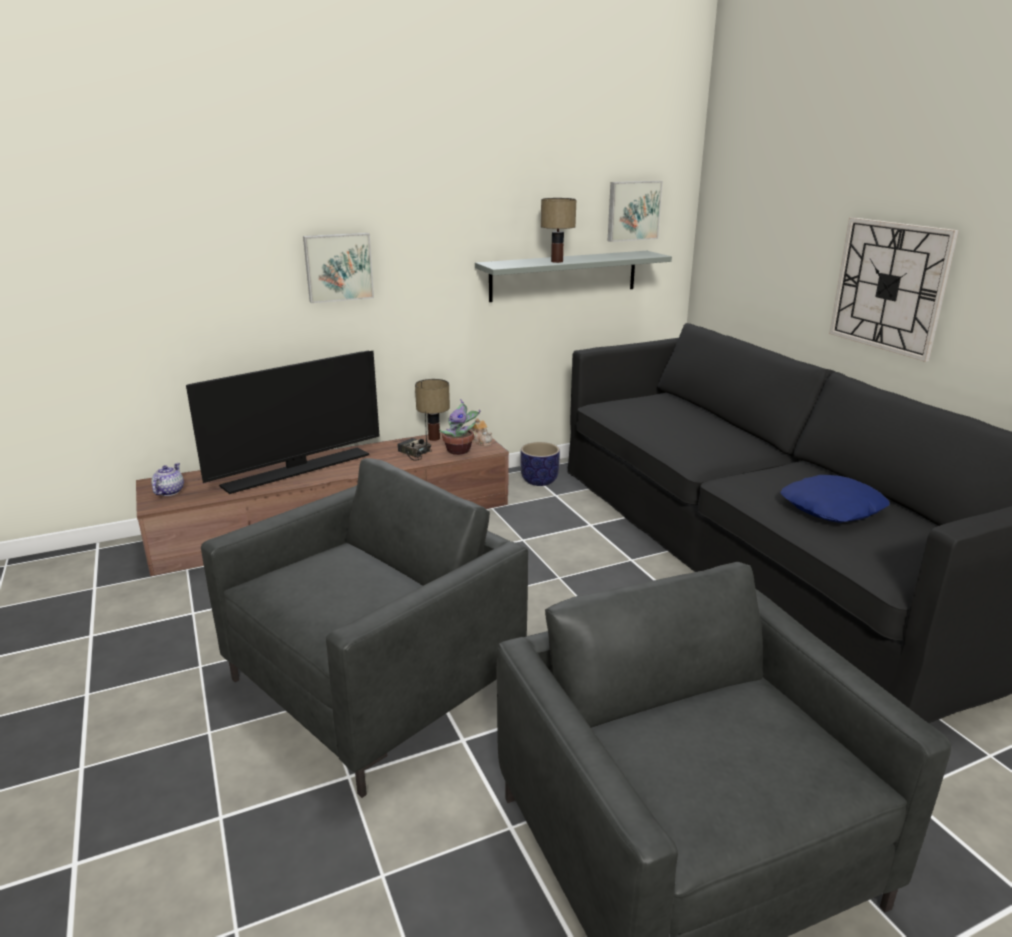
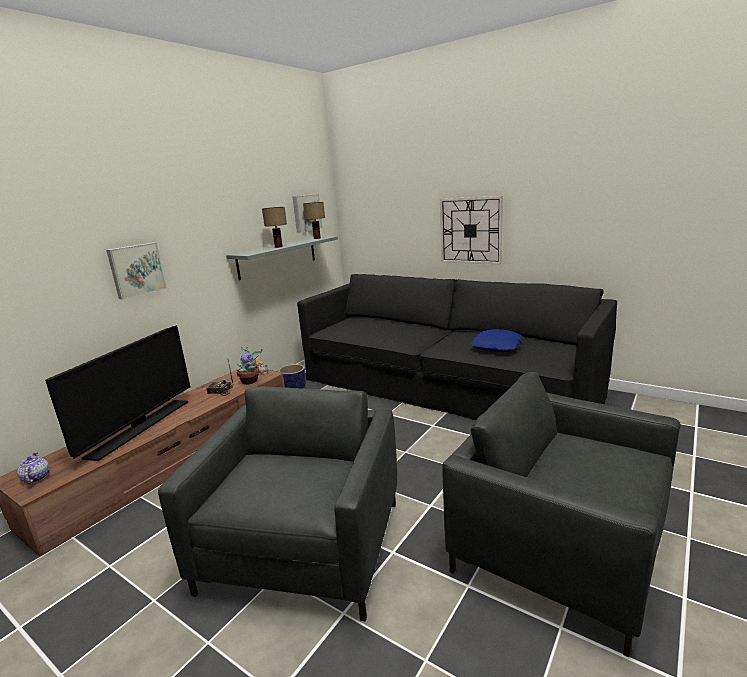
camera: 30 degrees left, 5 degrees down
(434, 438) = (225, 379): table lamp -> table lamp (317, 238)

